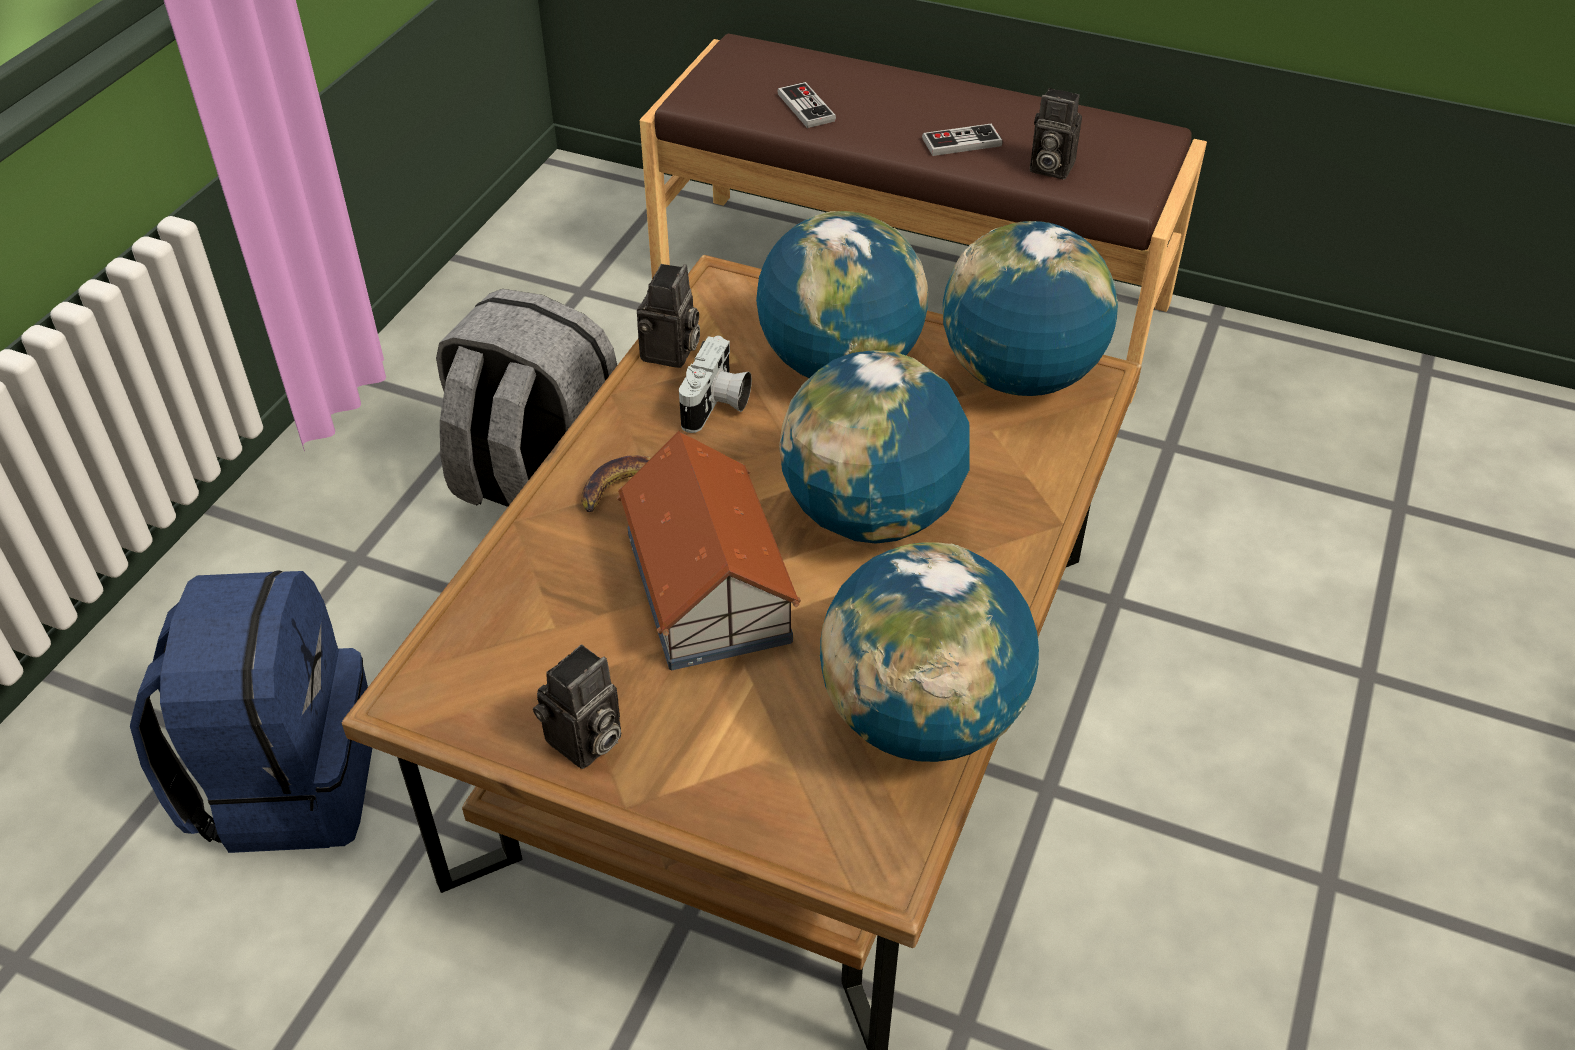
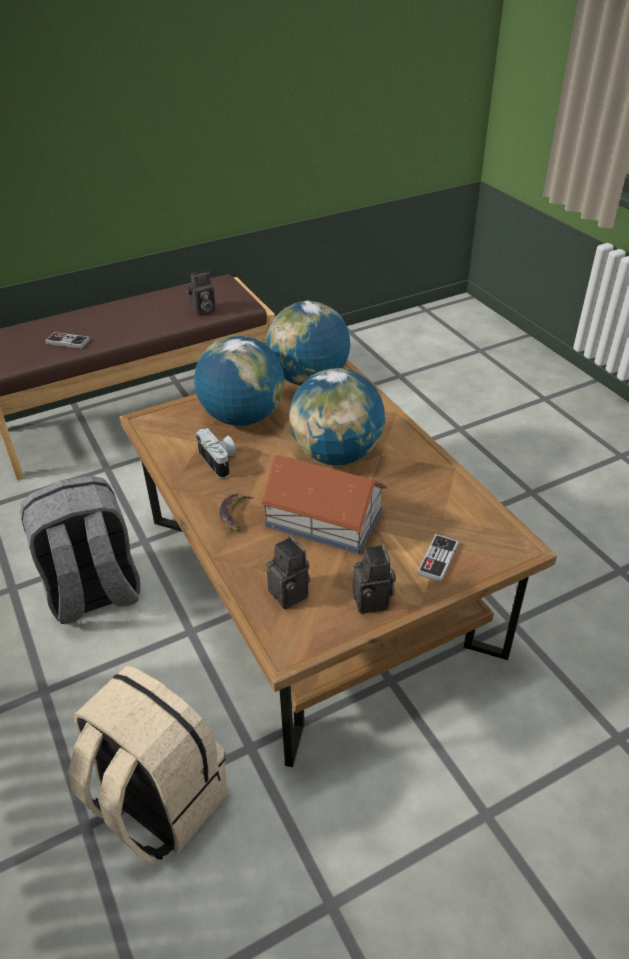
camera: 50 degrees left, 5 degrees down
(285, 781) = (157, 801): blue backpack -> beige backpack
(670, 354) = (170, 457): camera -> camera (292, 594)
(921, 718) = (456, 498): globe -> none
(961, 142) = (155, 320): game controller -> game controller (438, 559)

